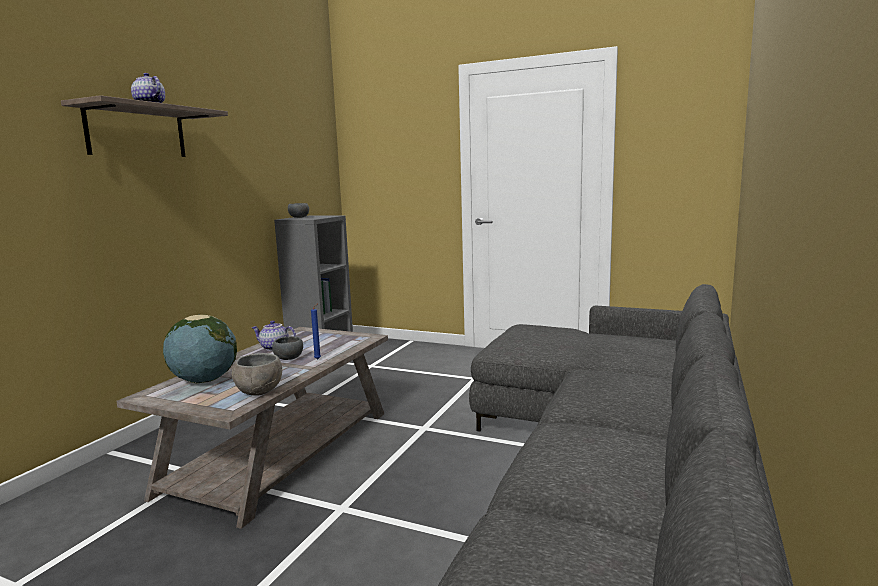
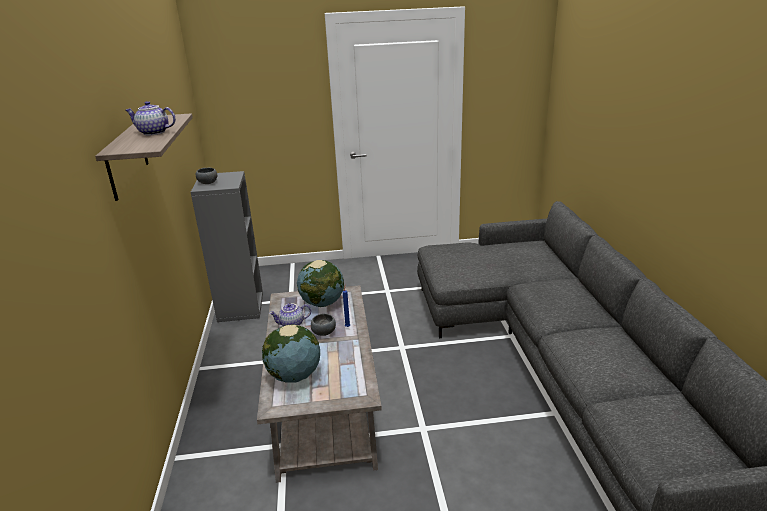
camera: 30 degrees left, 15 degrees up
(260, 392) = (358, 372): grey bowl -> none
(328, 340) = (322, 303): none -> globe

